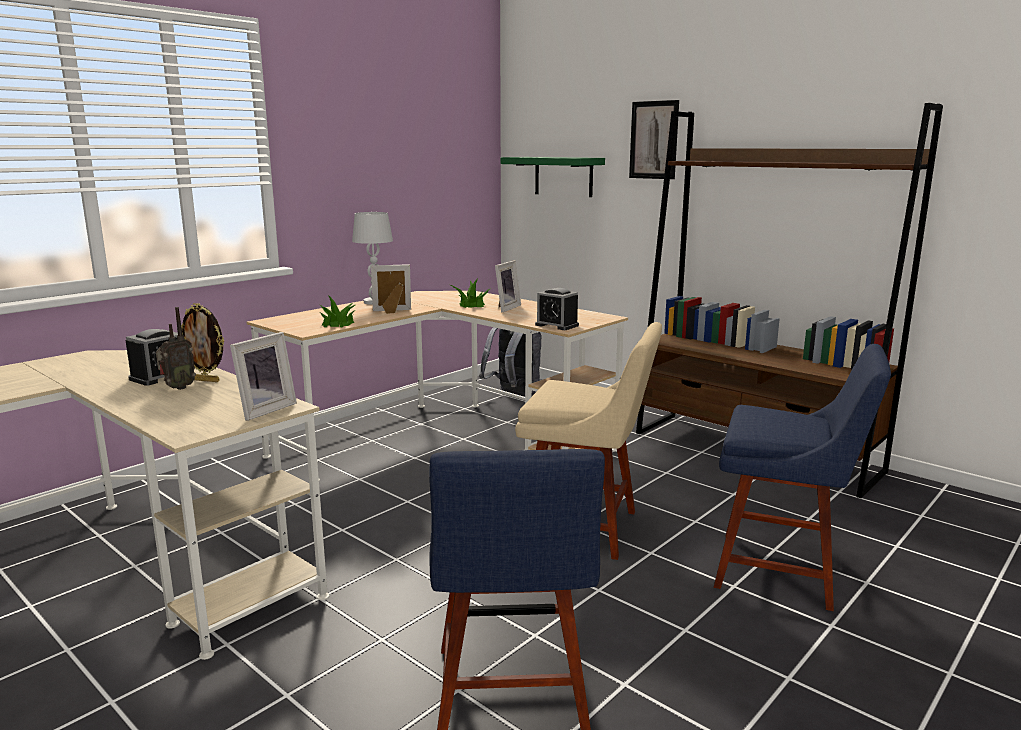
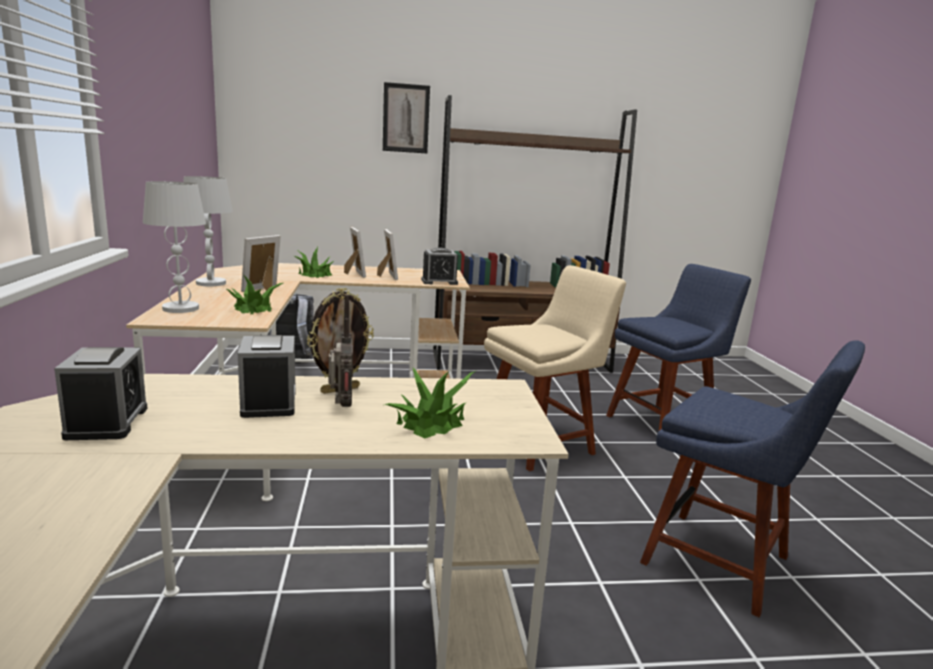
camera: 50 degrees left, 0 degrees up
(88, 366) = (107, 422): none -> alarm clock
(180, 409) = (431, 422): none -> potted plant
(264, 410) = (499, 396): picture frame -> picture frame (386, 276)
(301, 316) = (181, 308): none -> white table lamp
(563, 176) = (305, 146): green shelf -> none

